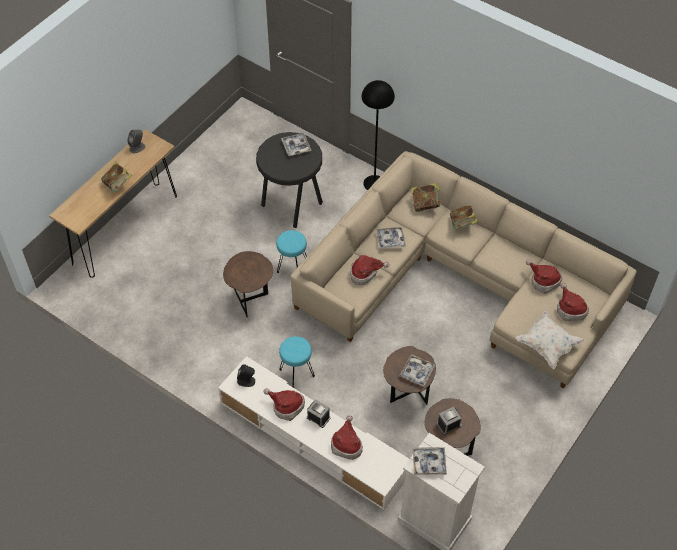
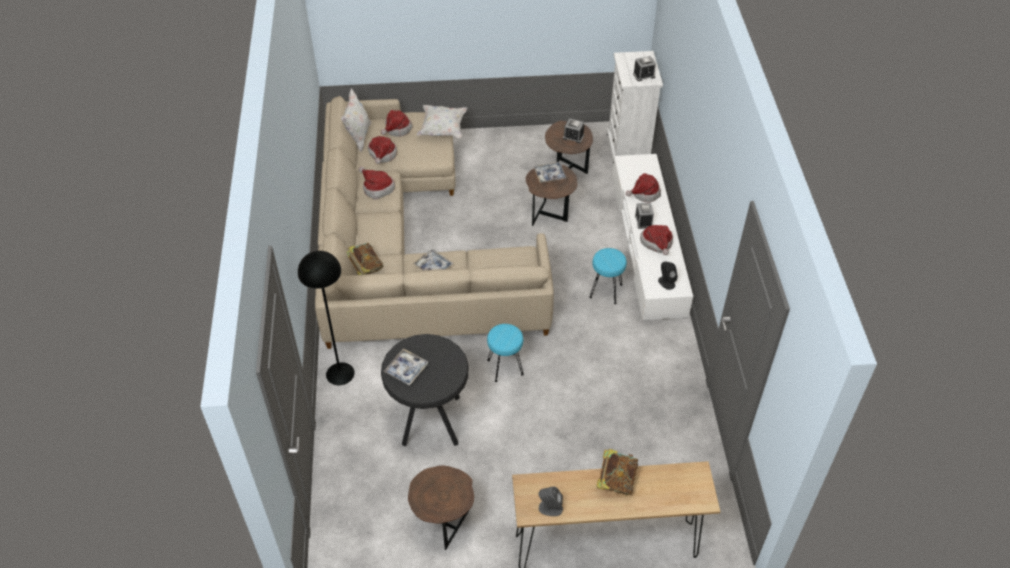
camera: 130 degrees left, 5 degrees down
(251, 299) = (572, 373): brown side table -> brown side table (443, 525)
(365, 273) = (487, 262): hat -> hat (377, 188)
(429, 463) = (644, 75): tray -> alarm clock
(462, 224) = (366, 231): book -> none
(582, 280) = (358, 137): none -> white pillow

